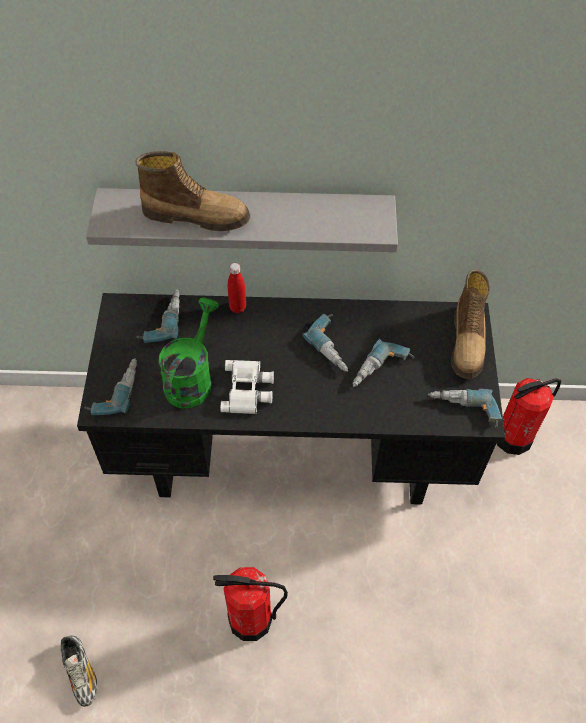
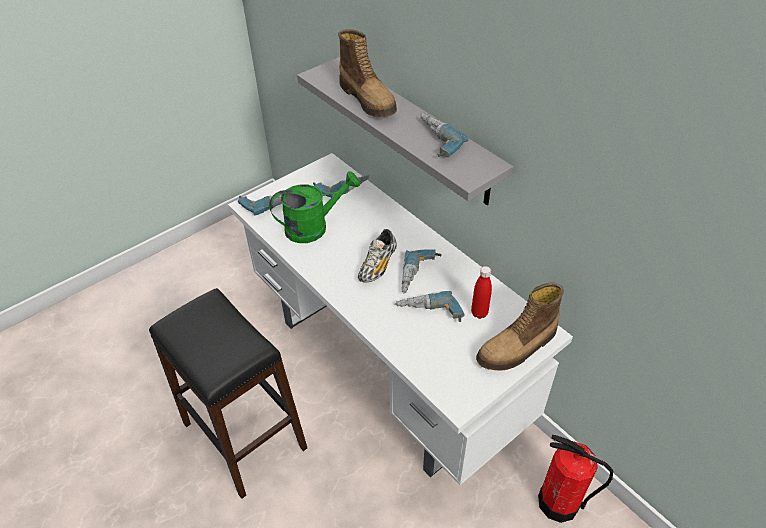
camera: 50 degrees right, 10 degrees down
(81, 672) = (139, 373): shoe -> shoe (378, 265)
(237, 308) = (392, 211): red bottle -> red bottle (479, 313)
(248, 390) = (334, 257): white binoculars -> none
(251, 620) = (244, 435): fire extinguisher -> black stool
(292, 454) = (387, 369): black desk -> white desk
(463, 411) = (451, 385): power drill -> power drill (433, 141)

